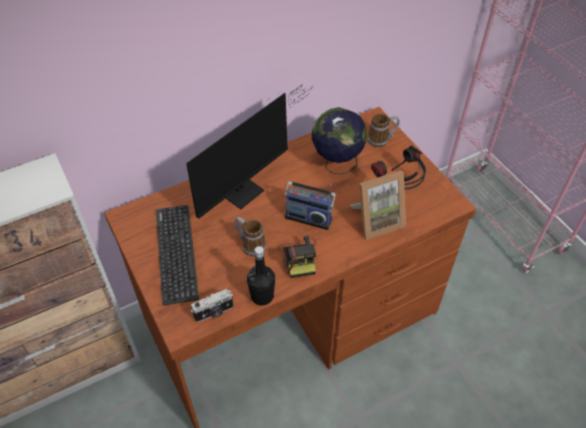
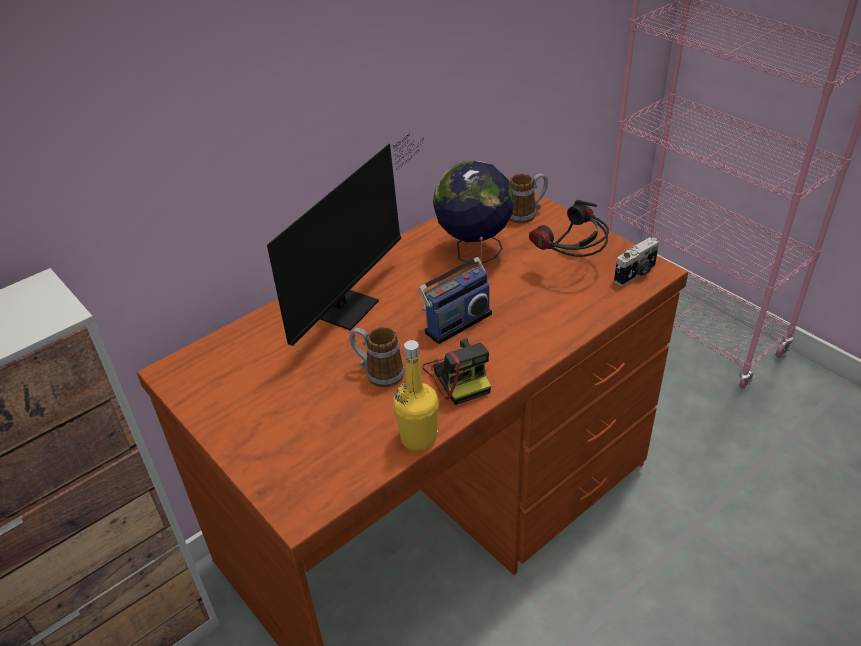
camera: 10 degrees left, 10 degrees down
(176, 253) = (266, 405): keyboard -> none
(214, 313) = (349, 476): camera -> camera (636, 274)
(262, 296) = (418, 438): black bottle -> yellow bottle
(309, 216) = (455, 321): radio -> radio turned 45 degrees counterclockwise
(376, 220) = (555, 309): picture frame -> none

